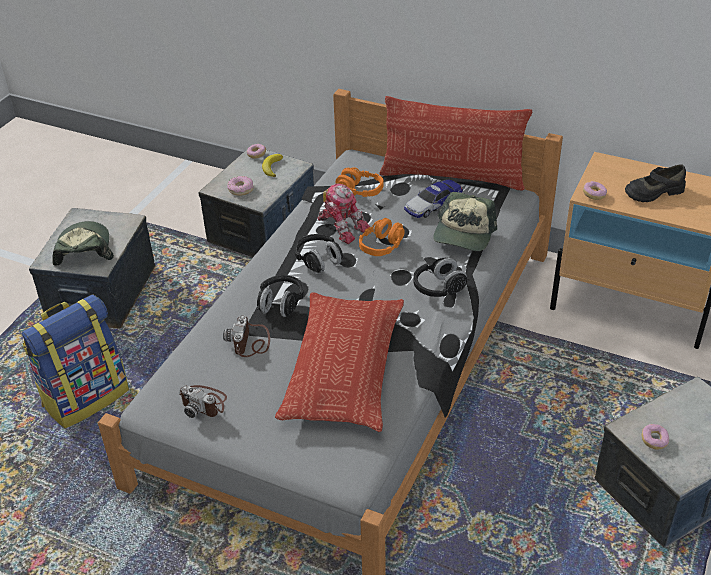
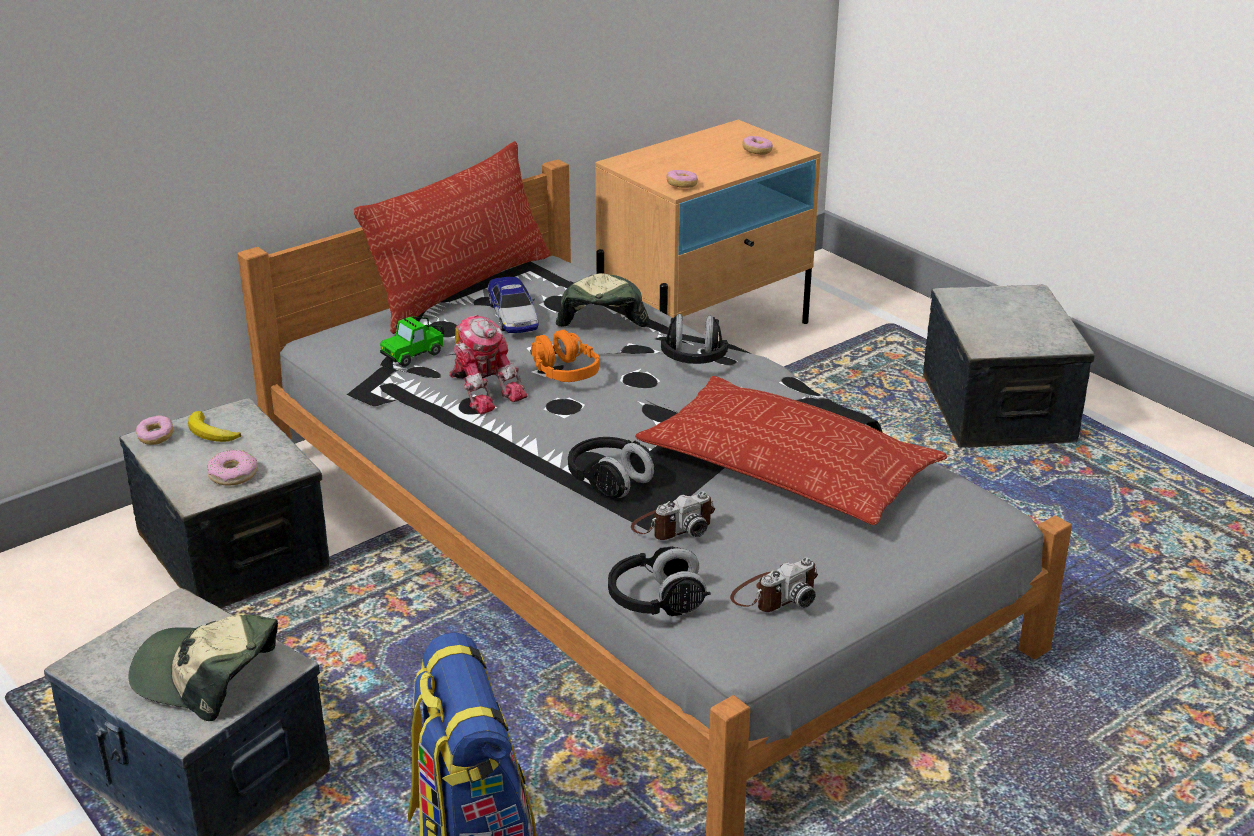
camera: 65 degrees left, 10 degrees down
(250, 342) = (673, 525): camera -> camera turned 60 degrees counterclockwise
(318, 261) = (544, 427): black headphones -> black headphones (656, 602)
(342, 226) = (484, 390): toy robot -> toy robot turned 75 degrees clockwise
(360, 190) = (415, 354): orange headphones -> toy car
(463, 234) = (601, 312): cap -> cap turned 135 degrees counterclockwise
(653, 192) = (710, 158): black shoe -> none
(654, 441) = (1011, 340): donut -> donut (757, 152)

